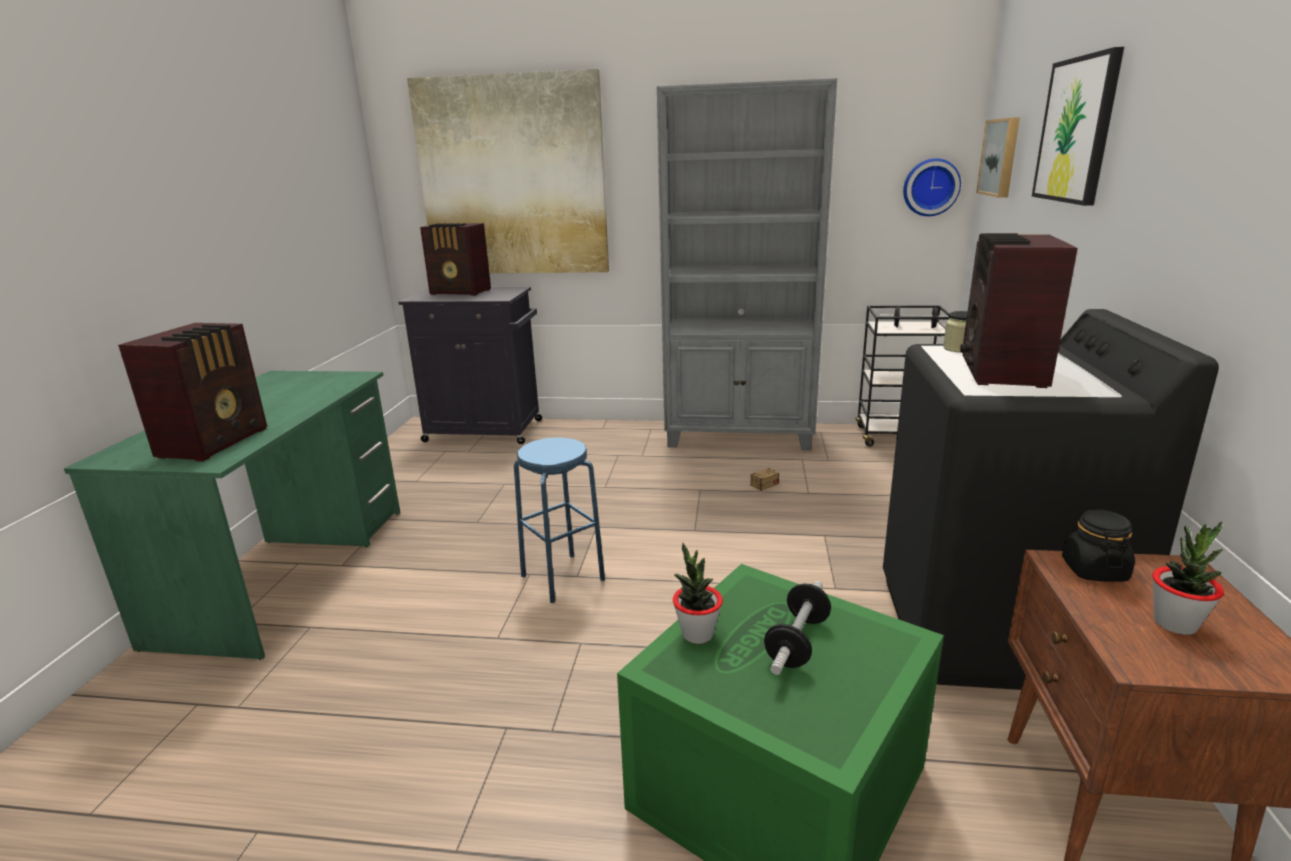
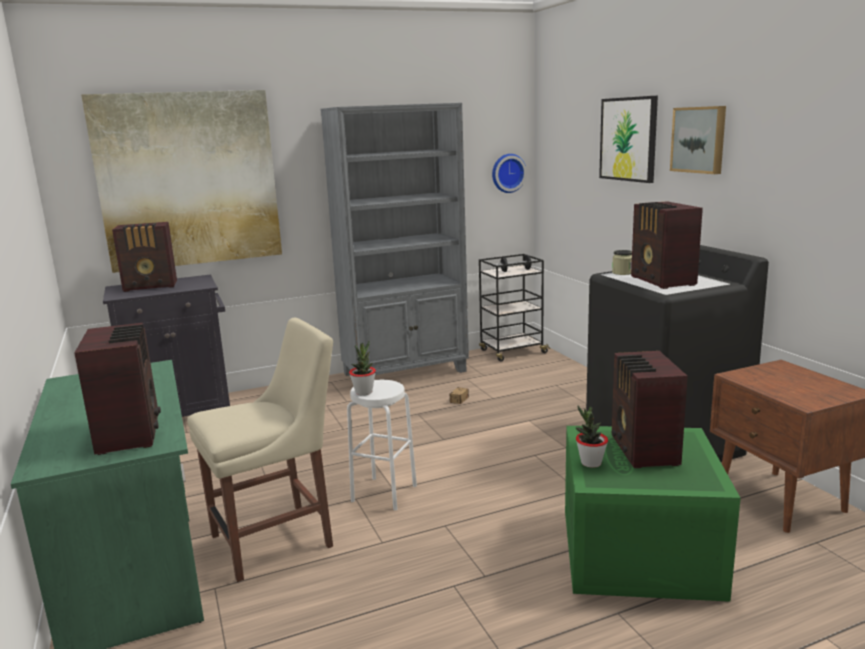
camera: 30 degrees left, 5 degrees down
(414, 594) = (278, 539): none -> beige chair
(563, 577) = (384, 493): blue stool -> white stool
(797, 642) = (643, 451): dumbbell -> radio
(1001, 157) = (558, 152): picture -> picture (699, 139)
(1094, 570) = (750, 375): black jar -> none
(1175, 624) = (801, 387): potted plant -> potted plant (364, 392)

